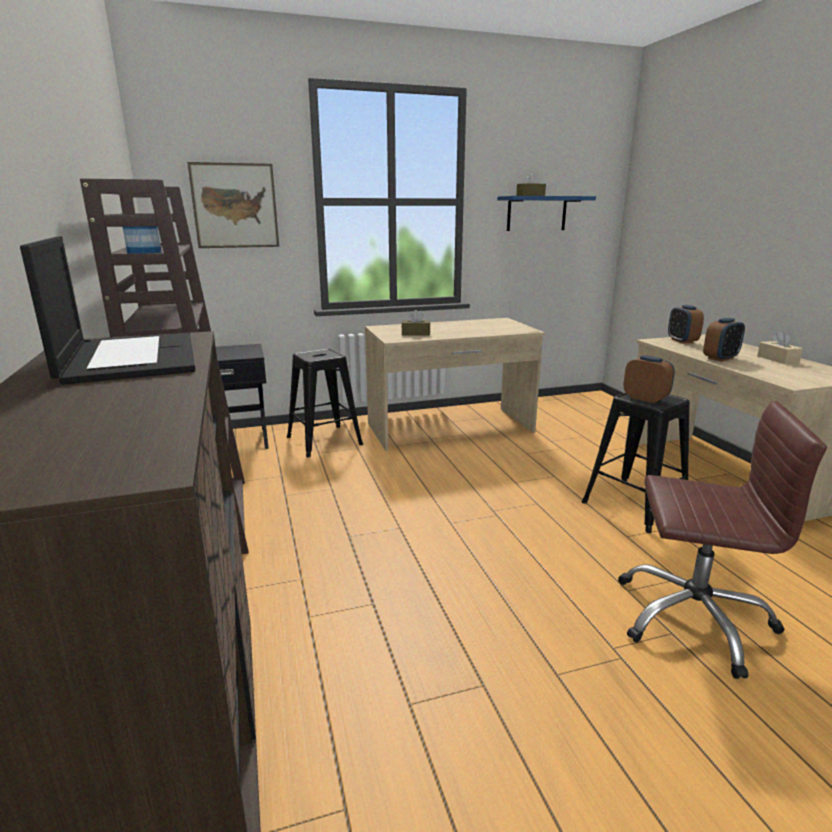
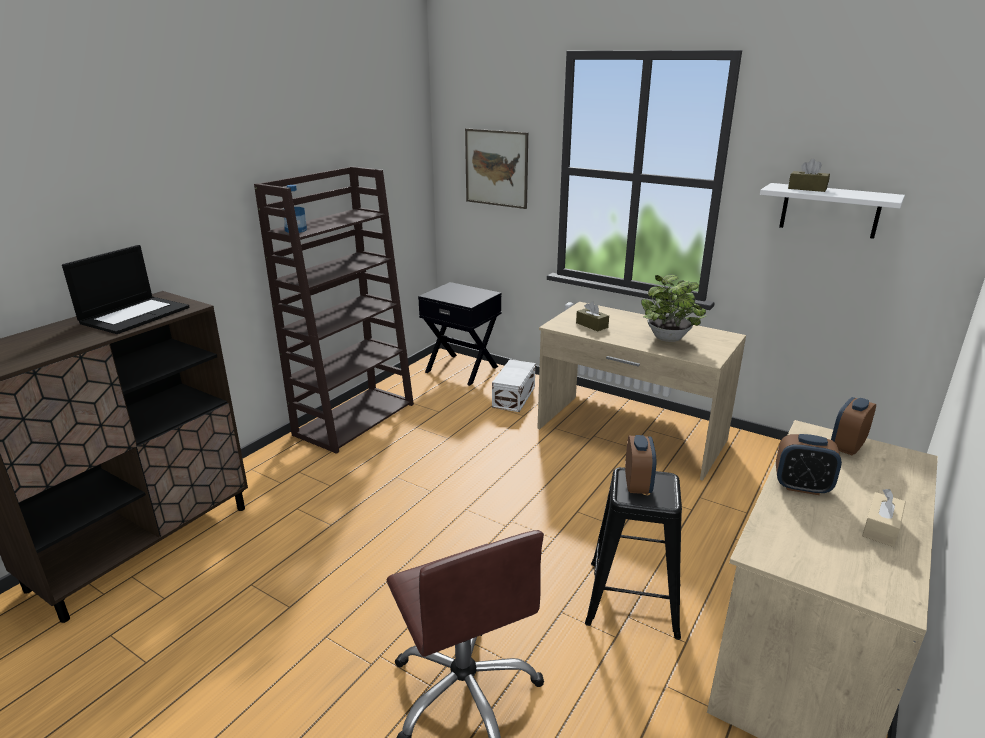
camera: 50 degrees right, 5 degrees up
(324, 440) = (515, 397): black stool -> white storage box
(481, 328) = (669, 339): none -> potted plant
(536, 213) = (829, 210): blue shelf -> white shelf

